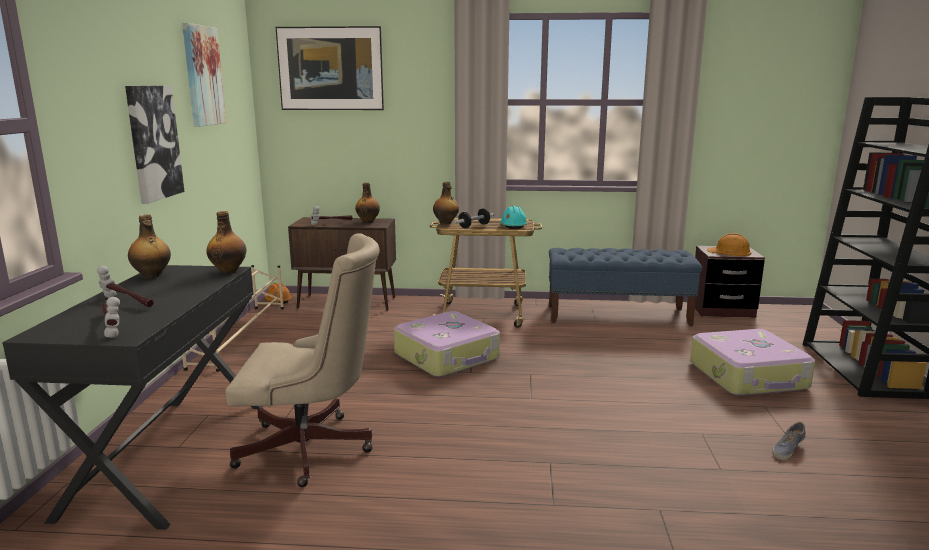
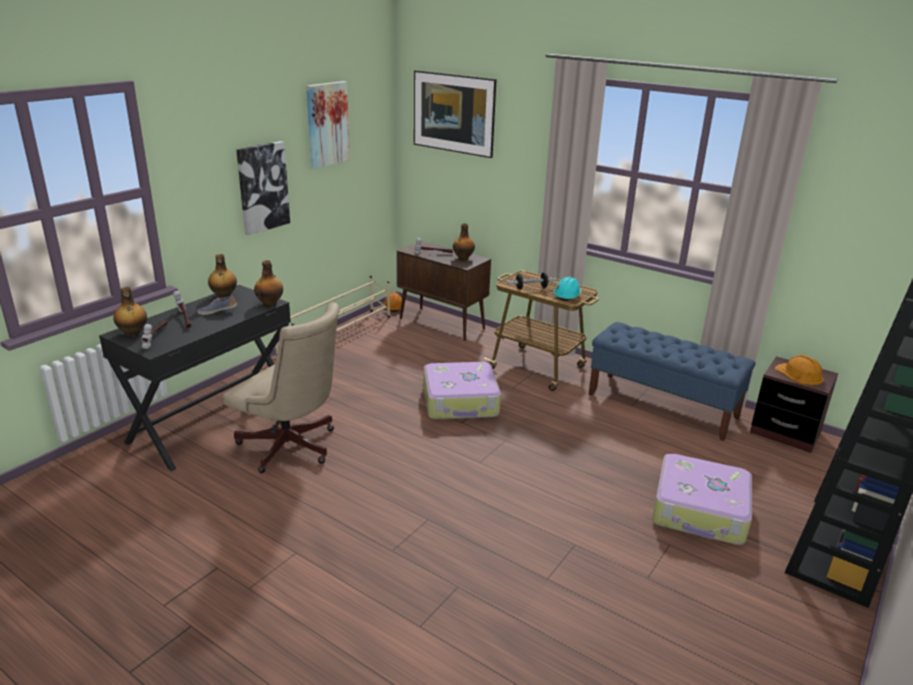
camera: 30 degrees right, 10 degrees up
(446, 223) = (513, 278): bottle -> bottle (133, 333)
(787, 449) = (629, 588): shoe -> shoe (217, 311)

